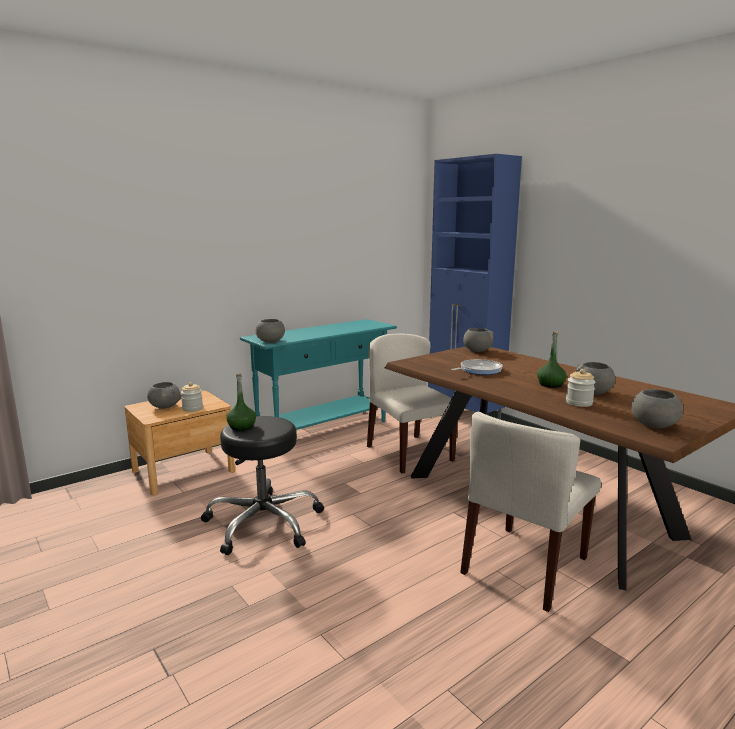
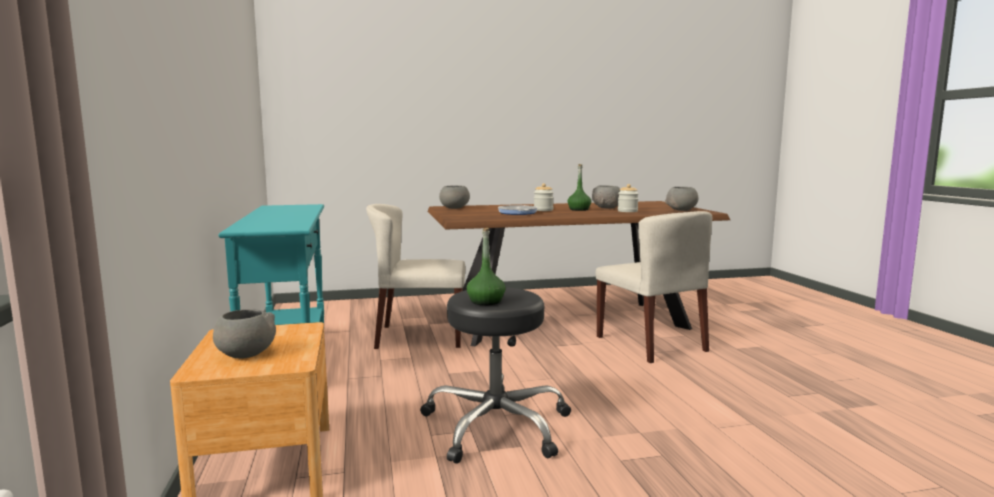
camera: 65 degrees left, 5 degrees down
(192, 408) = (293, 340): jar -> jar (543, 210)
(270, 341) = (290, 227): grey bowl -> none
(464, 417) = (374, 303): blue cabinet -> none

